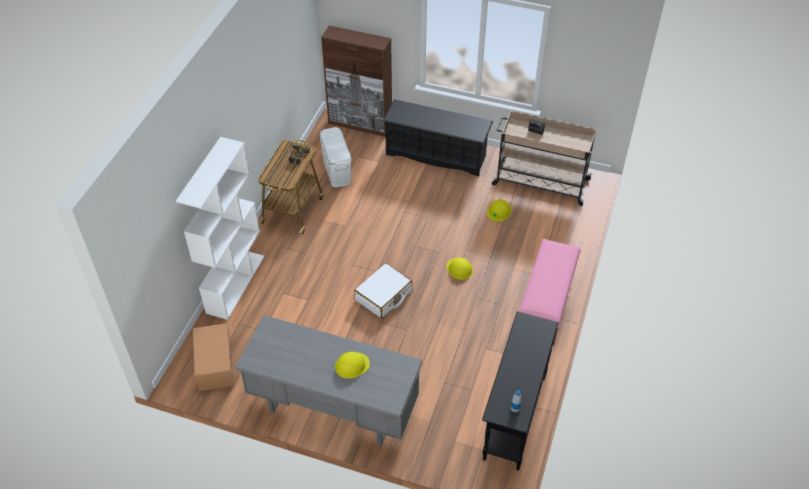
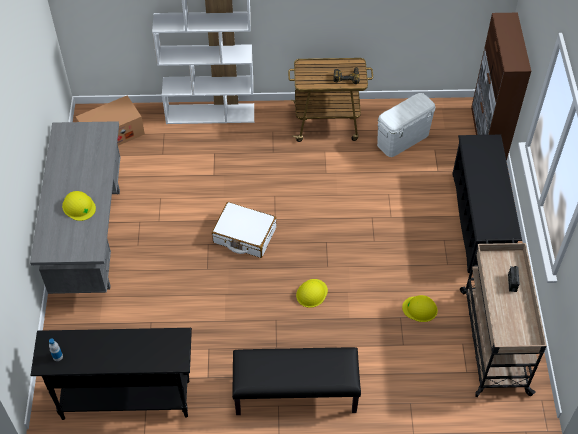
camera: 70 degrees right, 5 degrees up
(546, 304) = (295, 394): pink bench -> black bench

